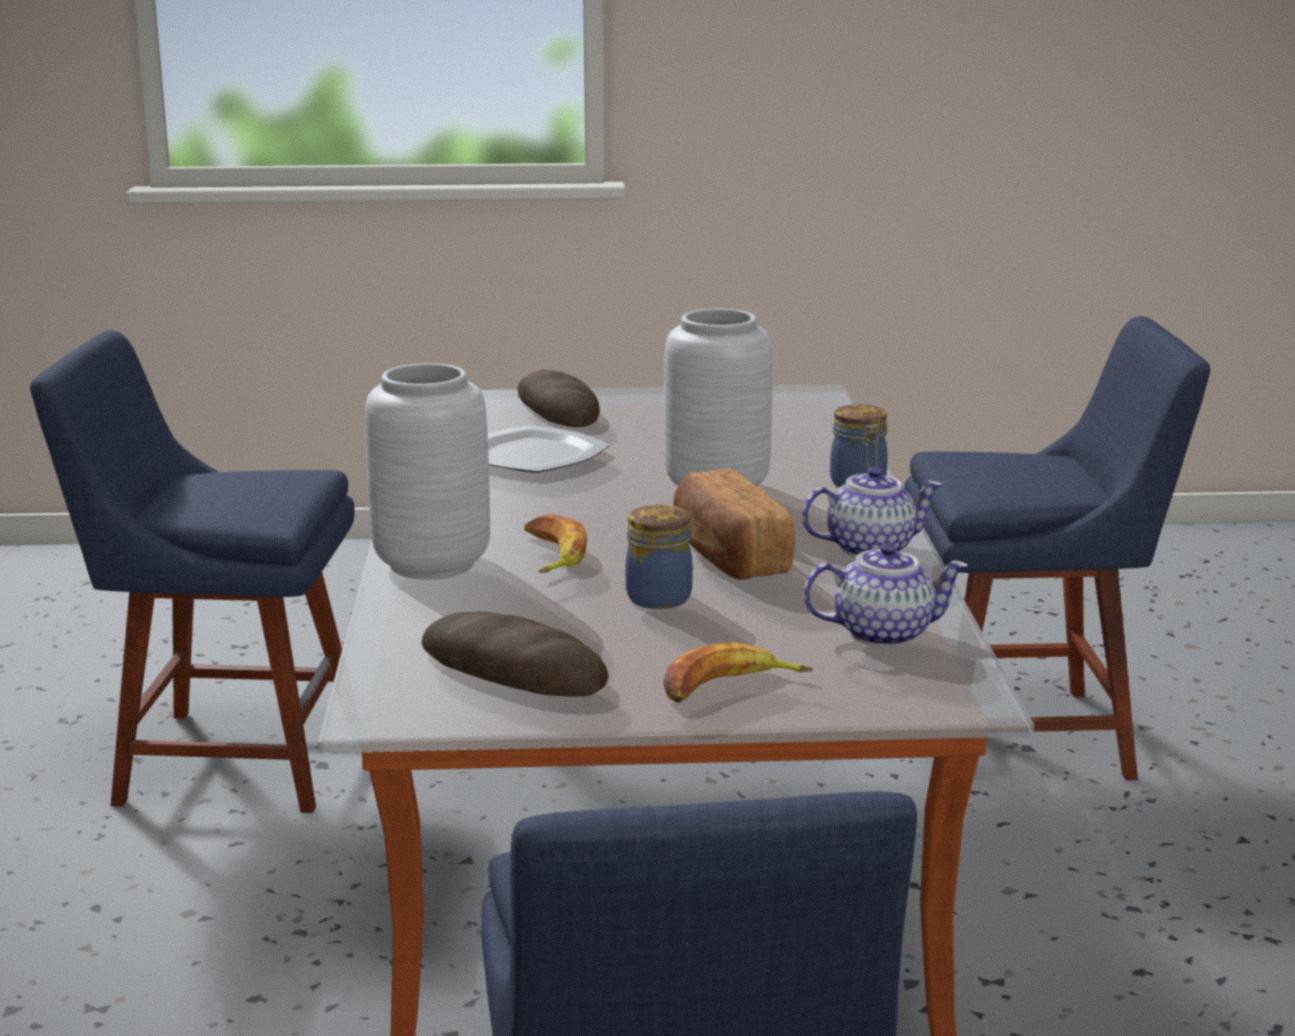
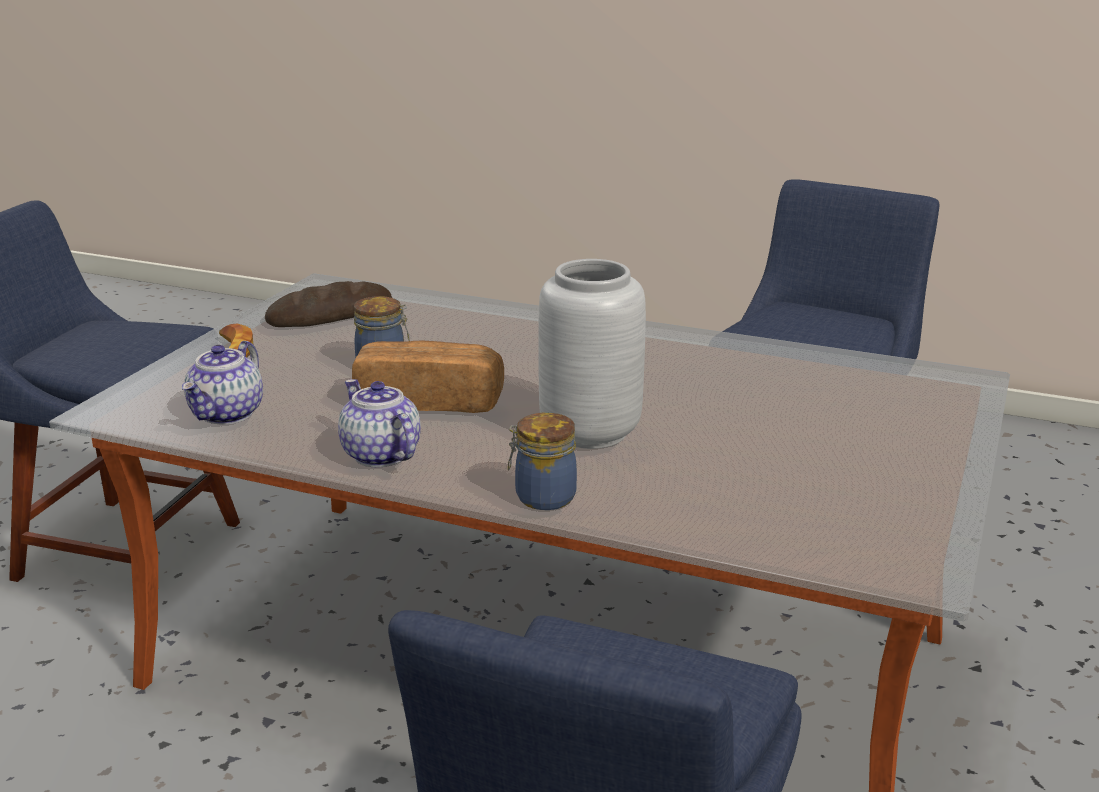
camera: 115 degrees right, 5 degrees up
(432, 564) = (521, 319): grey vase -> none
(533, 455) = (749, 383): plate -> none
(550, 555) = (499, 351): banana -> none
(558, 409) = (903, 418): bread -> none
(870, 548) = (379, 455): teapot -> teapot turned 135 degrees clockwise

